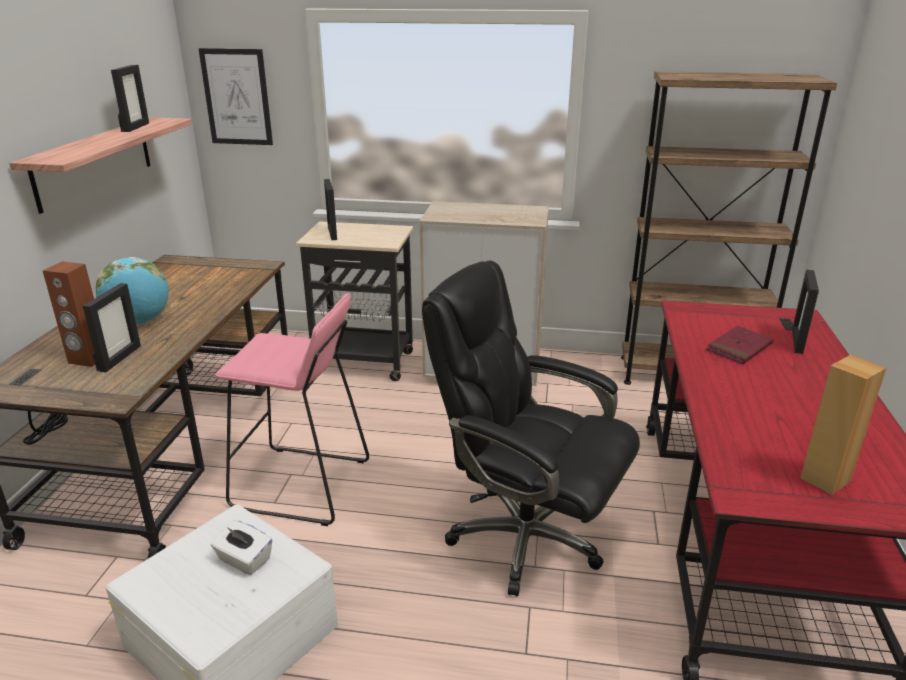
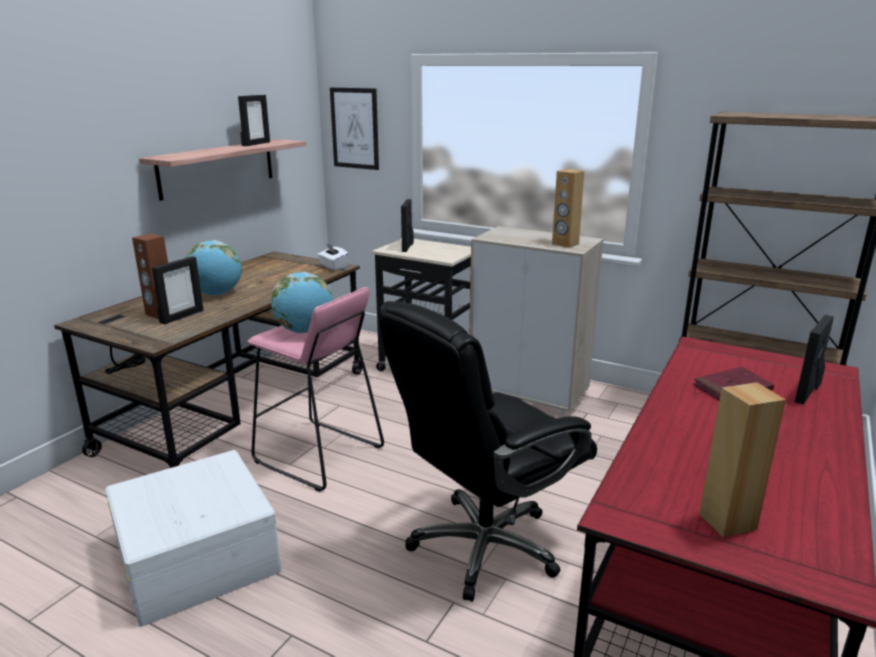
camera: 20 degrees right, 5 degrees down
(244, 560) = (210, 492): white tissue box -> white tissue box (333, 267)
(279, 352) = (304, 331): none -> globe
(519, 217) = (565, 244): none -> brown speaker
(528, 539) = (487, 544): black office chair -> black office chair turned 90 degrees counterclockwise

